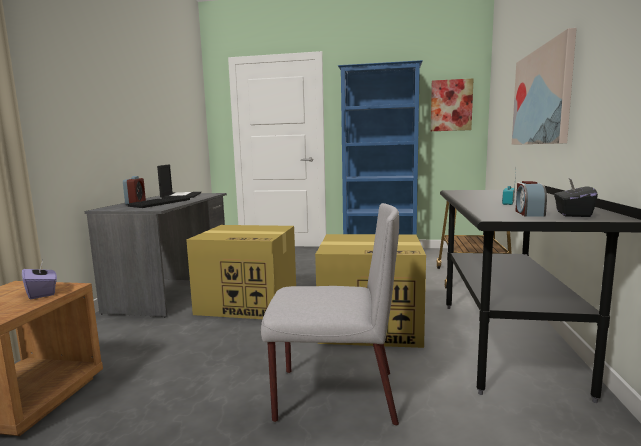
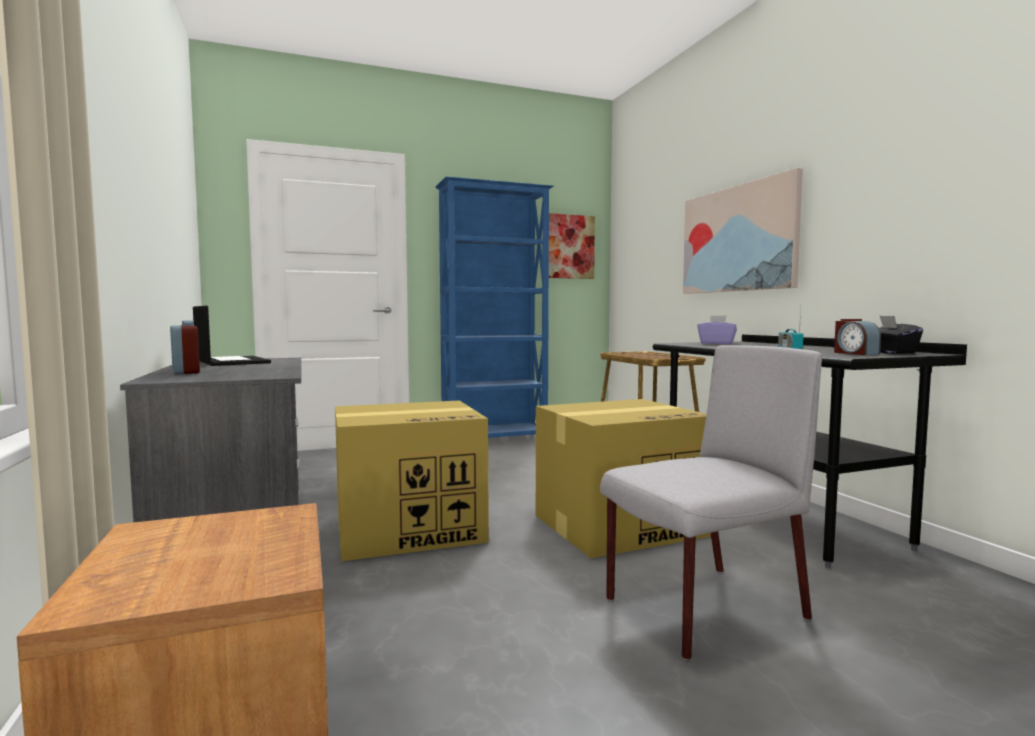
camera: 30 degrees left, 5 degrees down
(42, 293) = (257, 530): purple tissue box -> purple tissue box (716, 343)
(160, 203) = (242, 370): keyboard -> none

